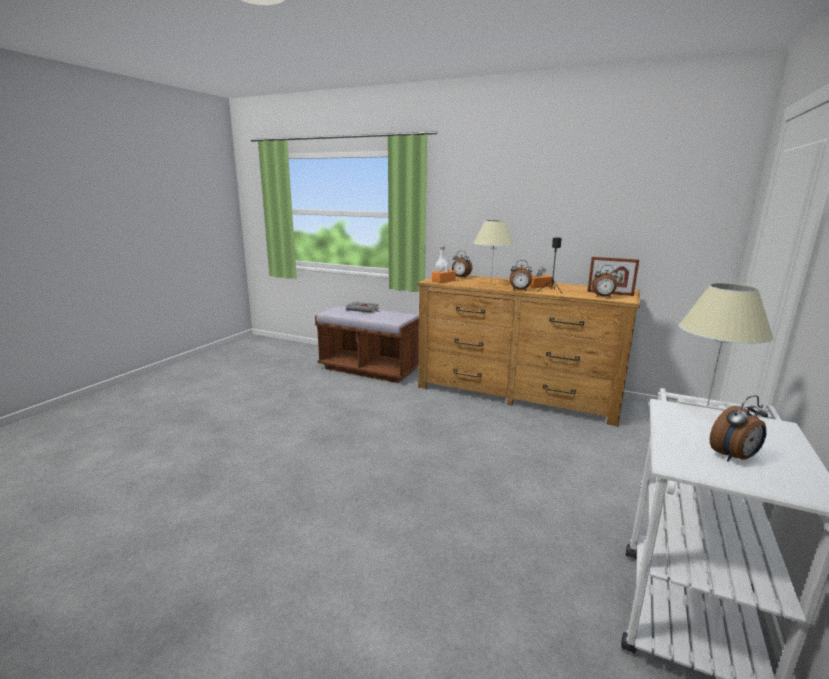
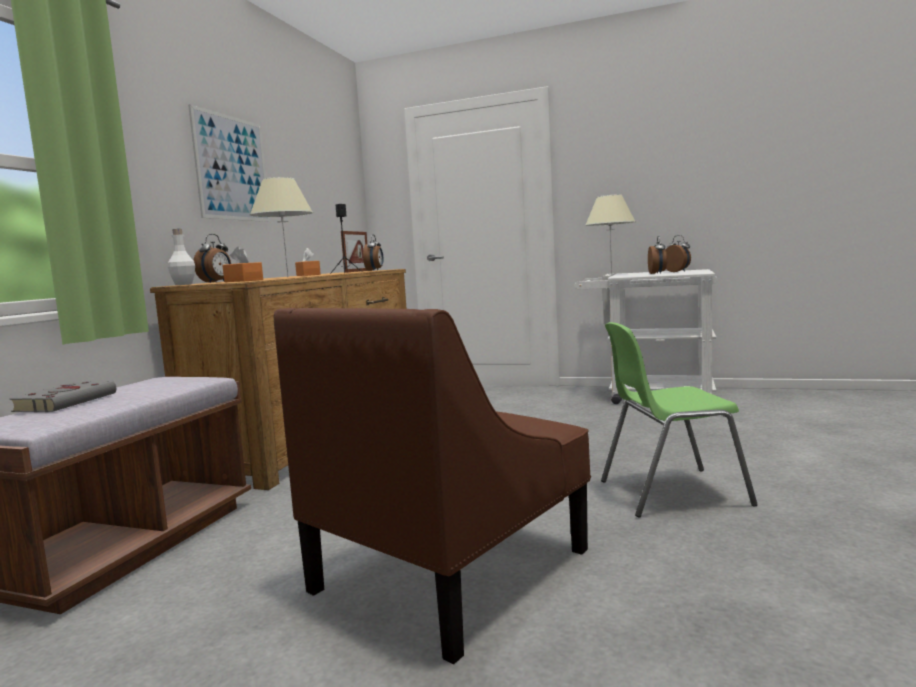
camera: 95 degrees left, 10 degrees down
(298, 428) = (452, 569): none -> brown armchair
(337, 511) = (670, 492): none -> green chair
(519, 290) = (334, 274): alarm clock -> alarm clock (657, 273)
(523, 204) = (232, 168): none -> picture

